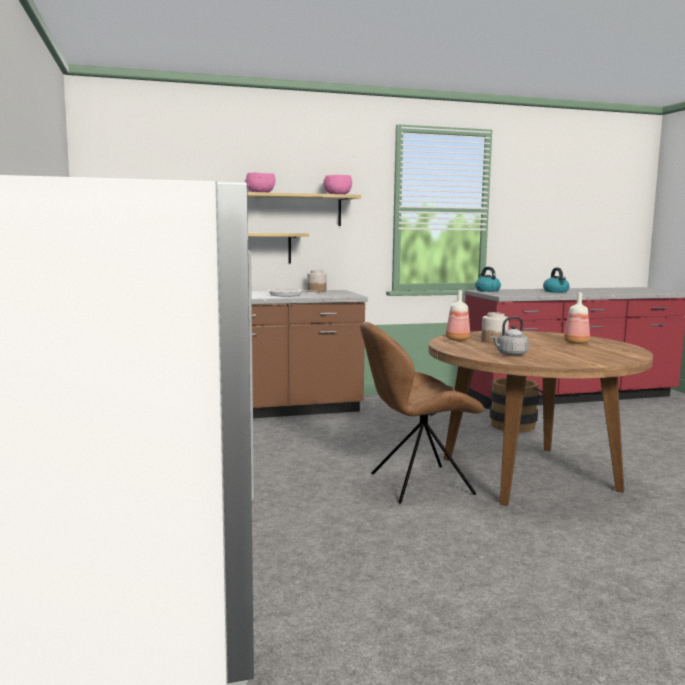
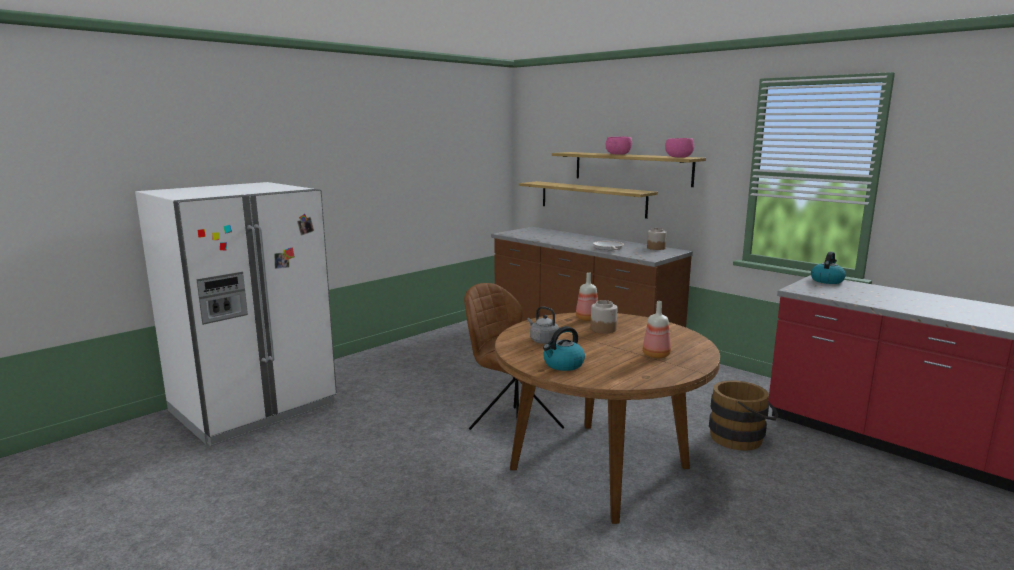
camera: 60 degrees right, 5 degrees up
(556, 291) = (911, 302): kettle -> kettle (563, 365)

